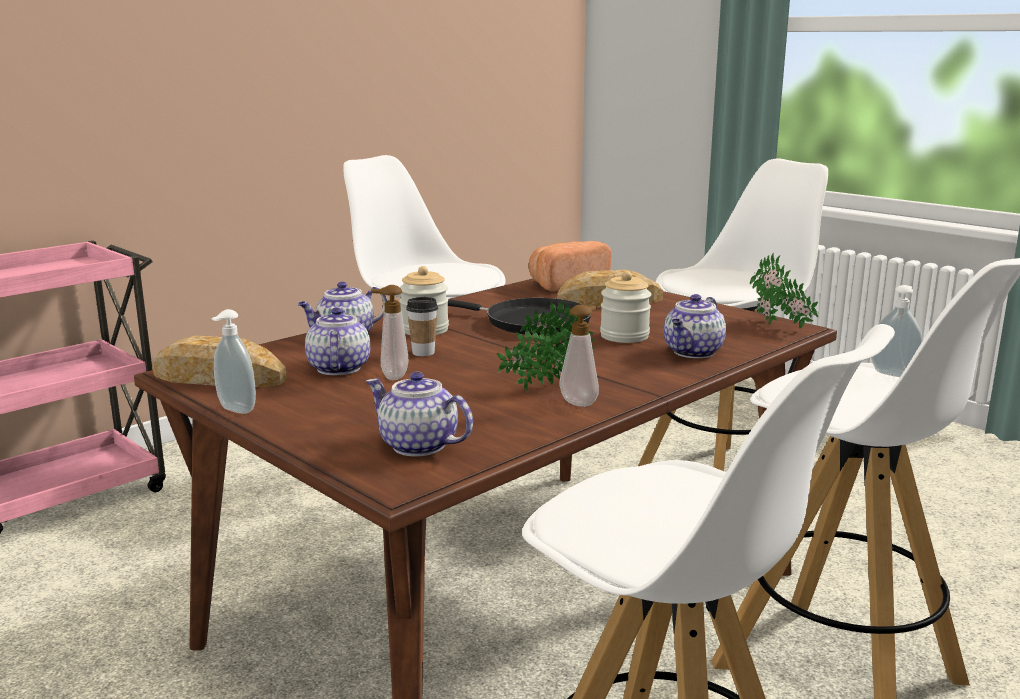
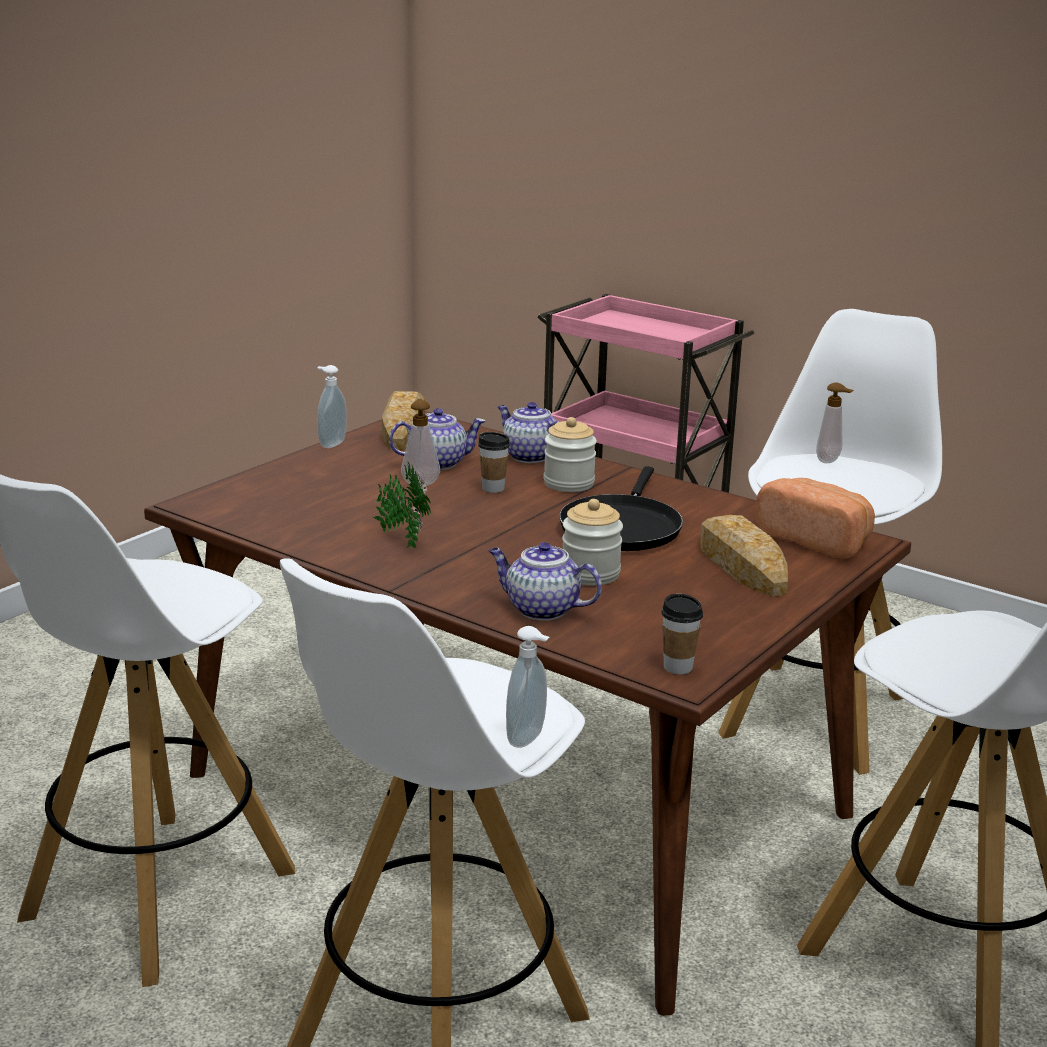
camera: 80 degrees right, 5 degrees up
(417, 445) = (260, 503): teapot -> none
(580, 402) = (366, 556): soap dispenser -> soap dispenser (830, 461)
(779, 327) = (678, 667): potted plant -> cup

